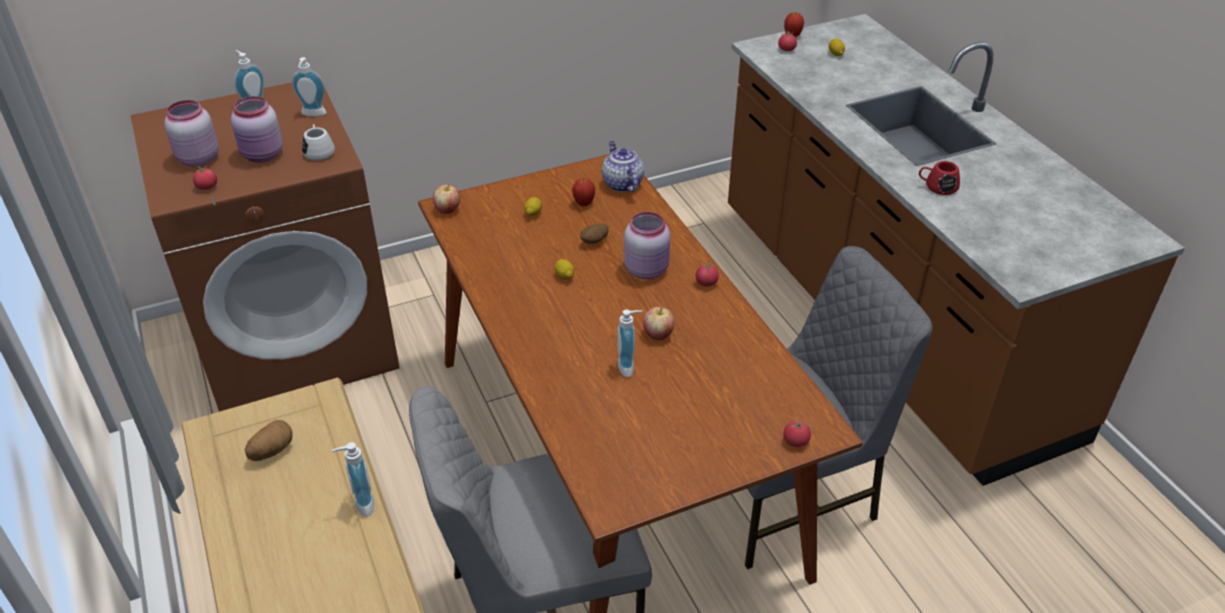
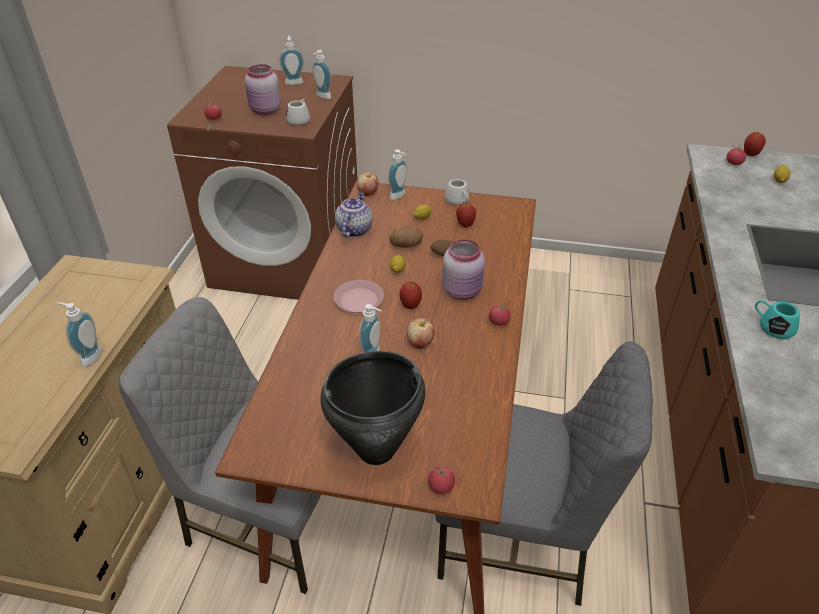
camera: 35 degrees right, 0 degrees up
(197, 159) = (228, 101): pink jar -> none
(272, 451) = (85, 295): potato -> potato (406, 245)
(485, 200) = (399, 196): none -> soap dispenser
(551, 181) = (458, 201): none -> white mug
(559, 322) = (359, 300): none -> pink plate
(614, 305) = (410, 306): none -> apple
(621, 183) = (508, 222): teapot -> teapot (354, 229)
(716, 442) = (377, 450): none -> black cooking pot
(937, 186) = (772, 326): red mug -> turquoise mug

